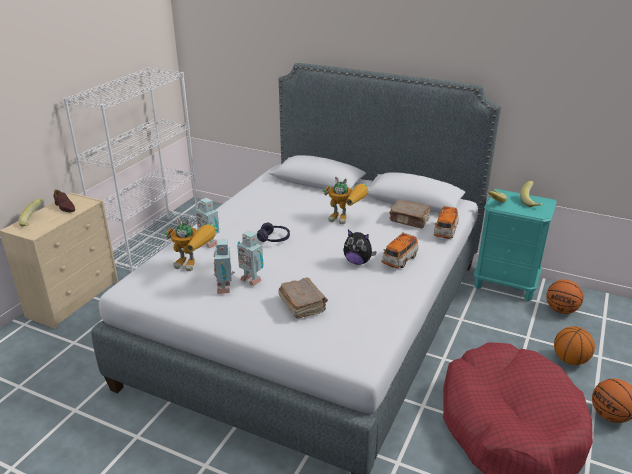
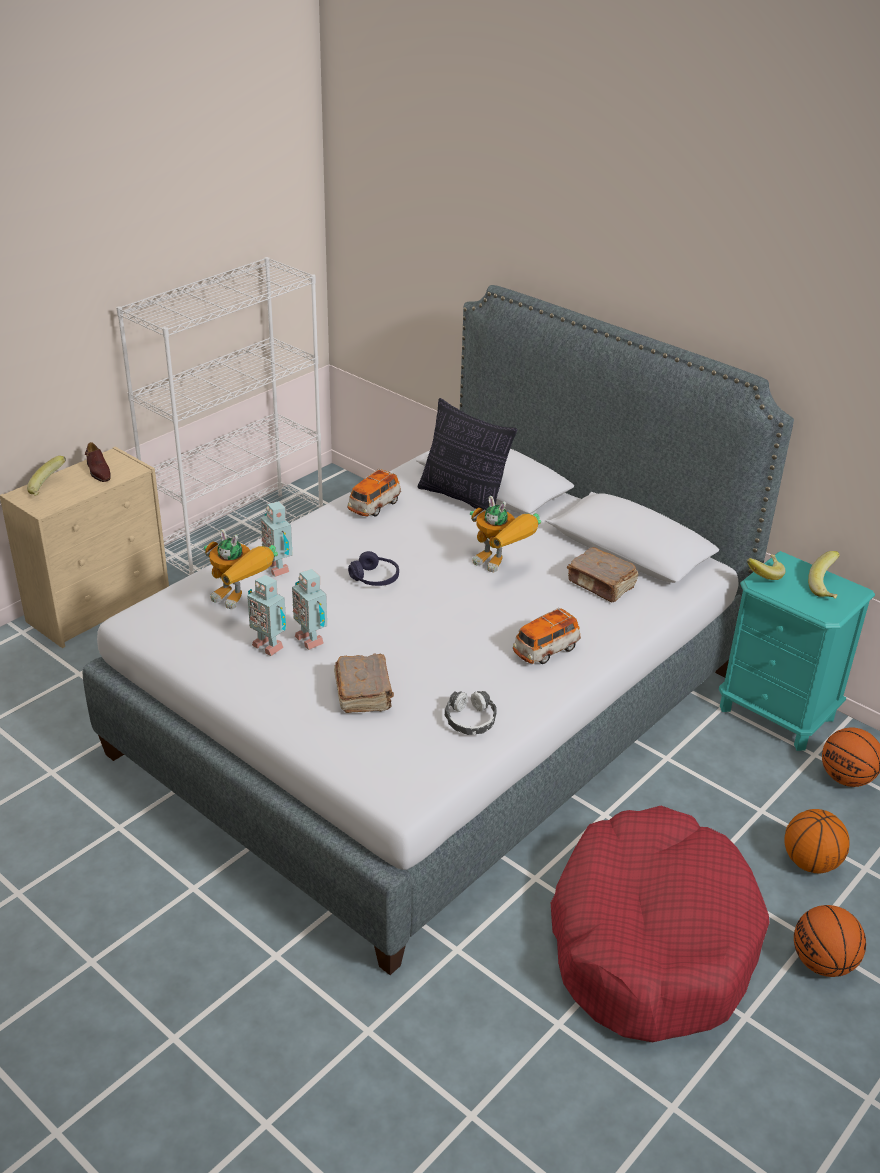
camera: 15 degrees right, 5 degrees up
(225, 288) = (269, 645): toy robot -> toy robot turned 60 degrees counterclockwise
(304, 189) = (464, 499): none -> pillow
(358, 262) = (480, 641): plush toy -> none
(378, 307) = (470, 720): none -> headphones
(445, 232) = (647, 615): toy car -> toy car (374, 506)

